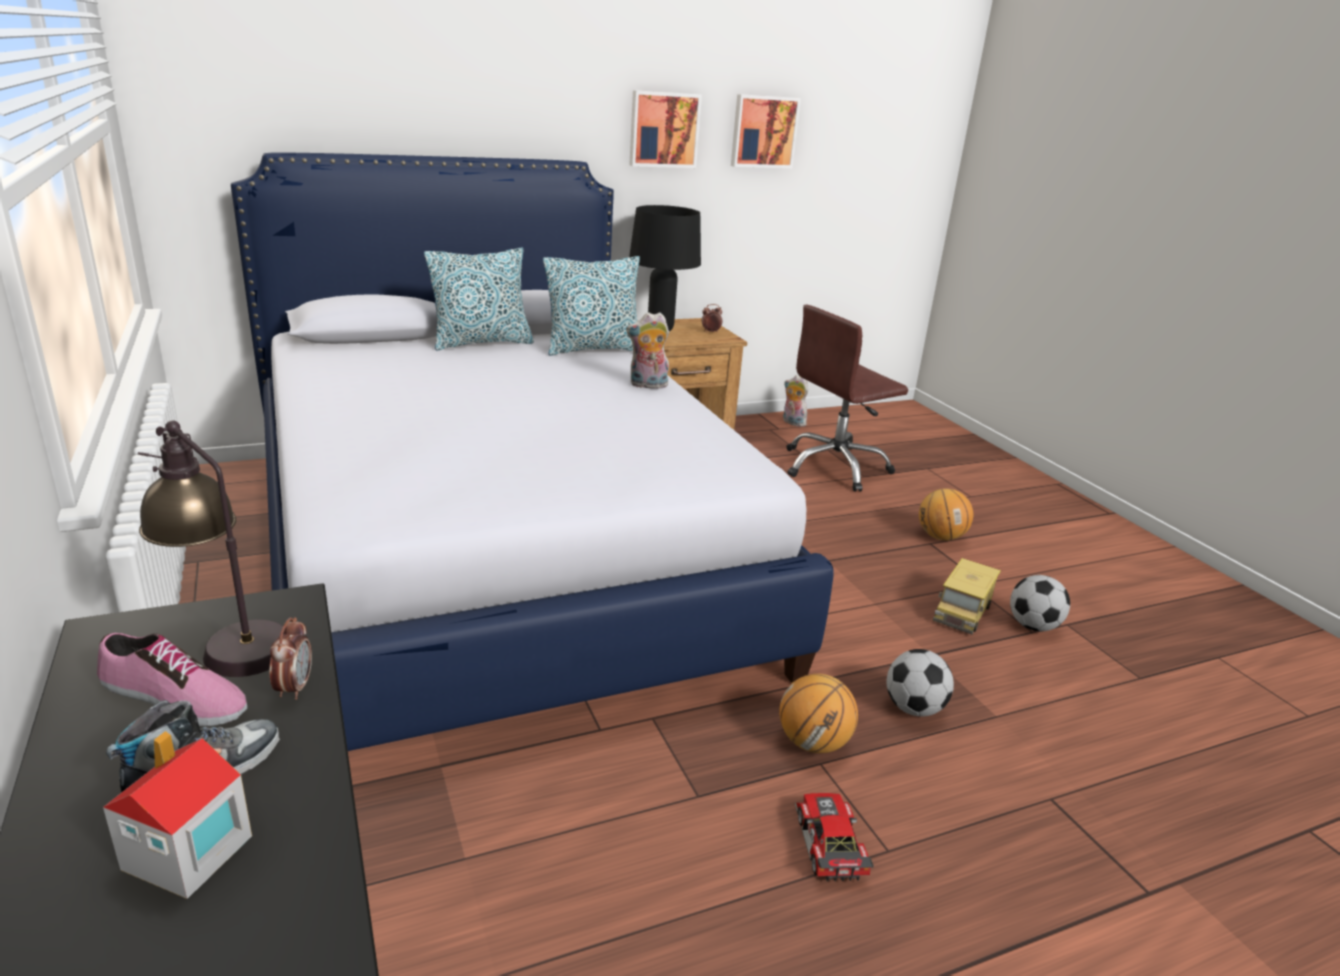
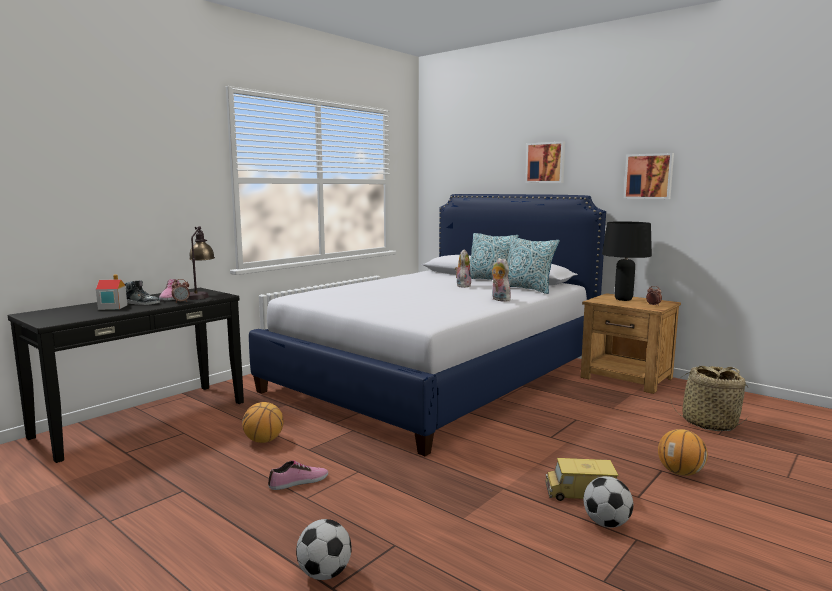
camera: 65 degrees right, 15 degrees down
(763, 131) = (729, 174): picture -> picture (545, 162)
(792, 422) = (747, 400): plush toy -> plush toy (462, 286)
(813, 743) = (373, 467): basketball -> basketball (264, 441)
(826, 844) = (299, 482): toy car -> shoe
(835, 467) = (709, 423): brown office chair -> basket
(913, 709) = (436, 489): football -> football (324, 574)

